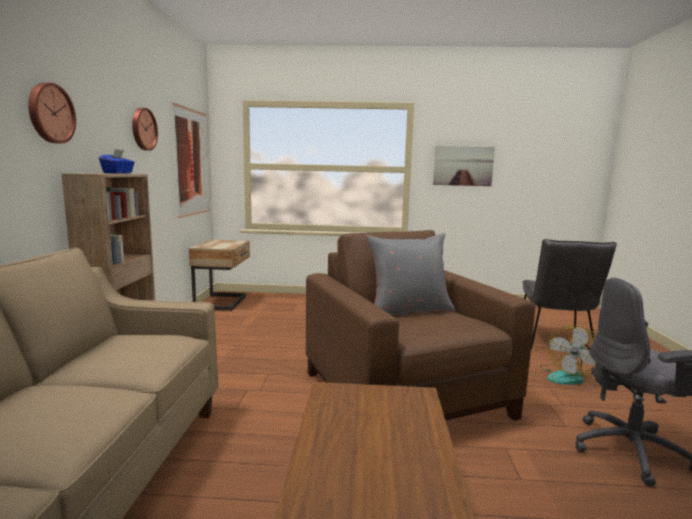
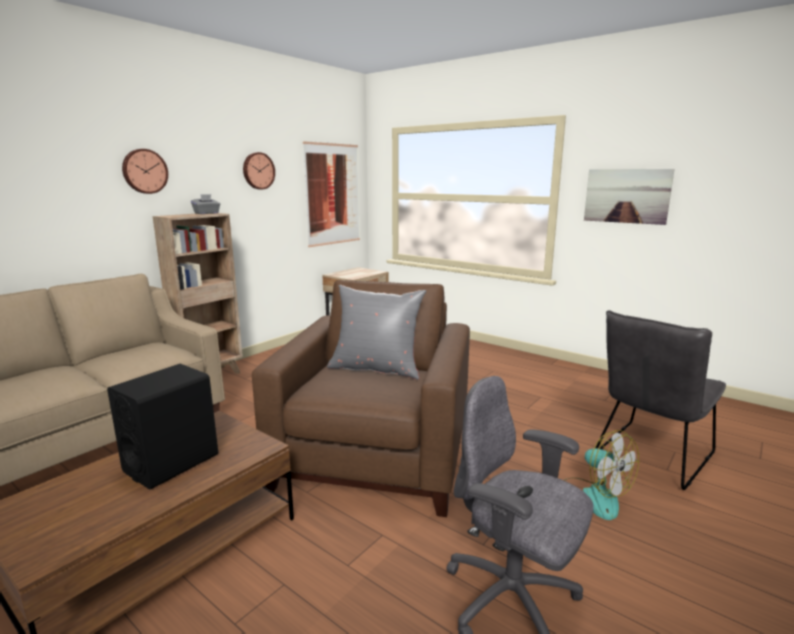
camera: 35 degrees right, 5 degrees up
(118, 173) = (207, 213): blue tissue box -> grey tissue box
(374, 436) = (172, 463): none -> black speaker
(567, 376) = (591, 497): fan -> fan turned 105 degrees counterclockwise

